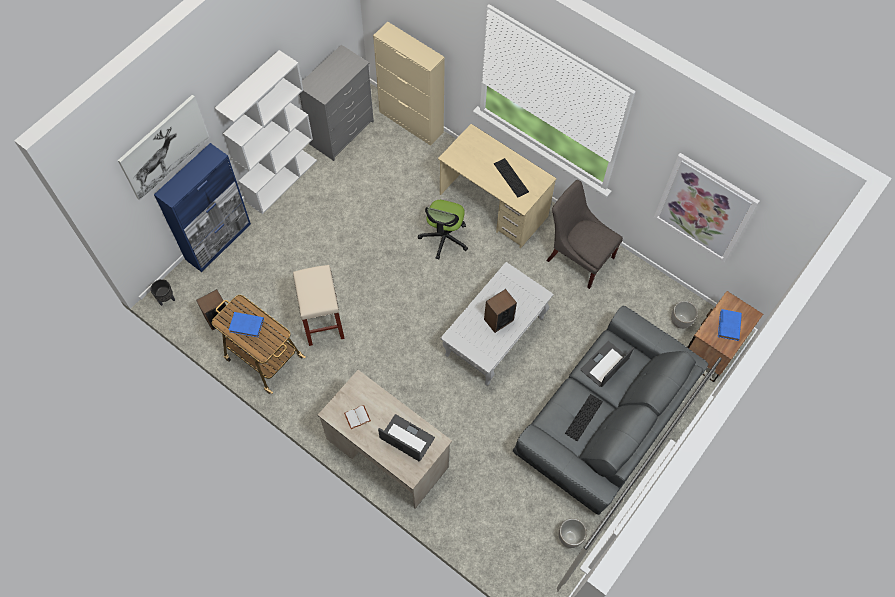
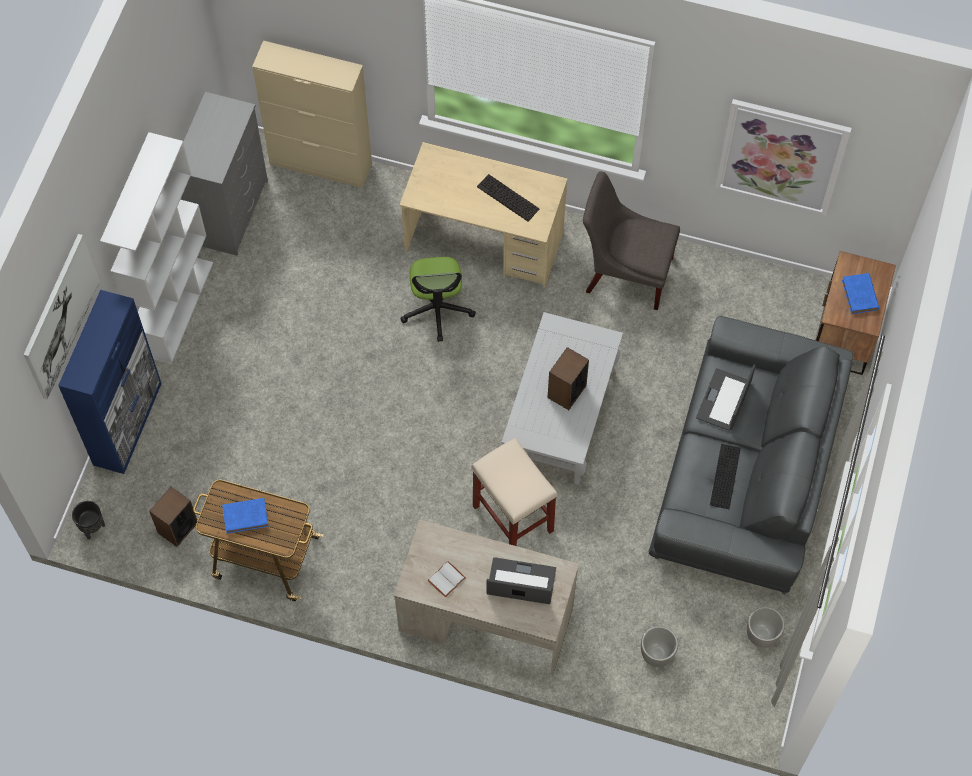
camera: 20 degrees left, 0 degrees up
(323, 322) = (324, 480): beige stool -> beige stool (514, 519)
(680, 321) = (790, 311): planter -> planter (656, 654)

